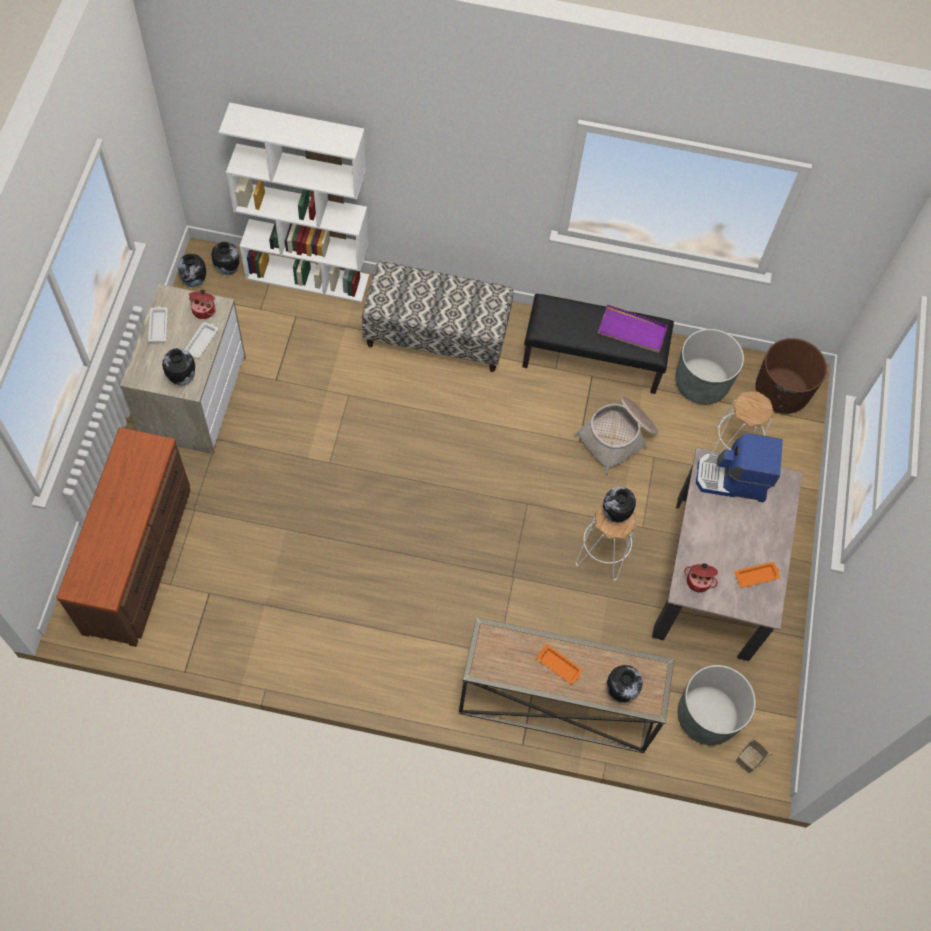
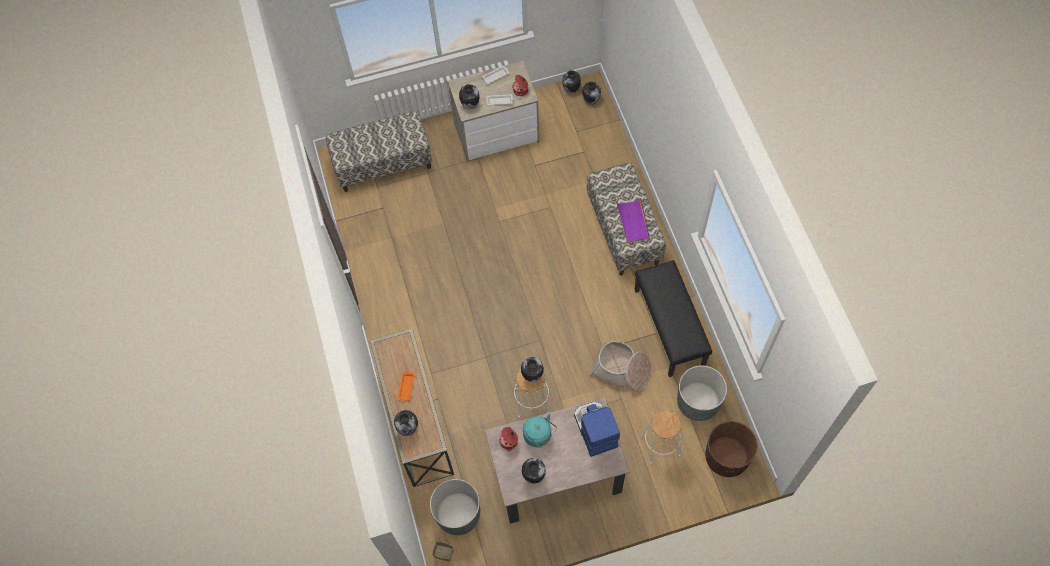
camera: 70 degrees right, 0 degrees up
(139, 558) = (383, 164): brown dresser -> bench
(308, 276) = (616, 142): white bookcase -> none
(632, 331) = (683, 328): purple tray -> purple tray (633, 222)
(709, 543) = (539, 436): none -> turquoise kettle
(757, 575) = (534, 475): orange tray -> vase

